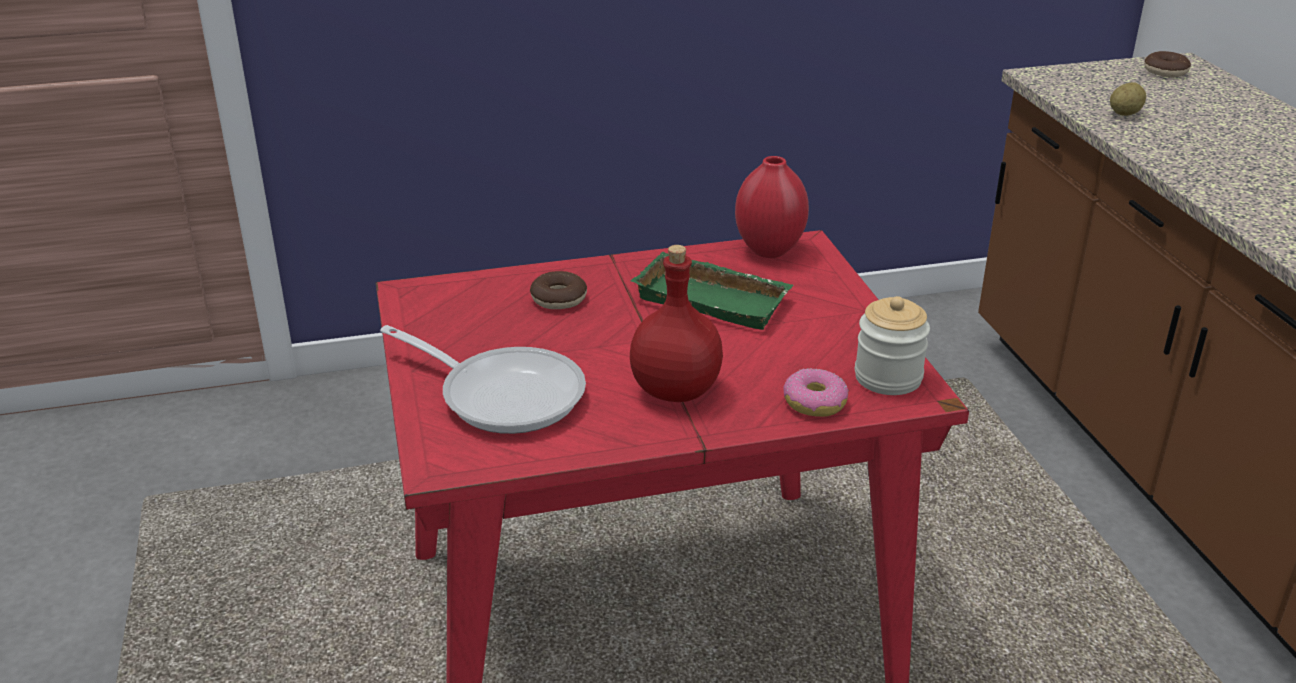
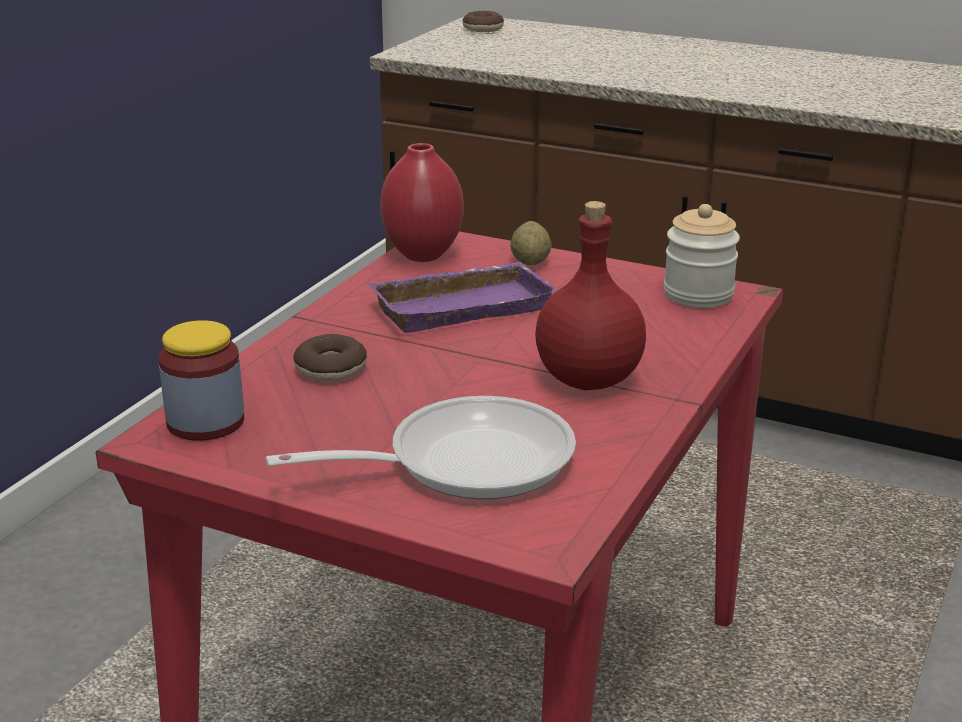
camera: 50 degrees left, 5 degrees down
(443, 294) = (205, 422): none -> jar
(715, 299) = (462, 305): green tray -> purple tray
(814, 402) = (694, 334): donut -> none
(1125, 113) = (521, 60): potato -> potato (530, 262)

